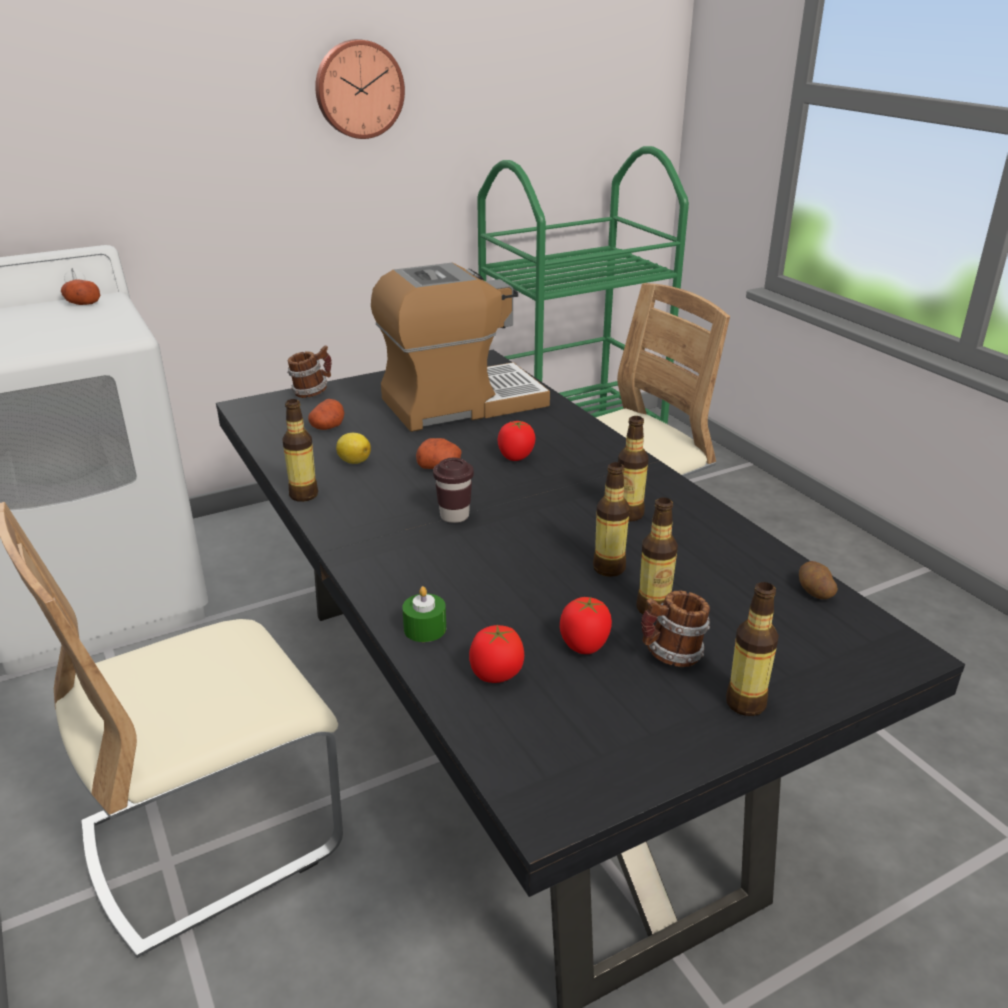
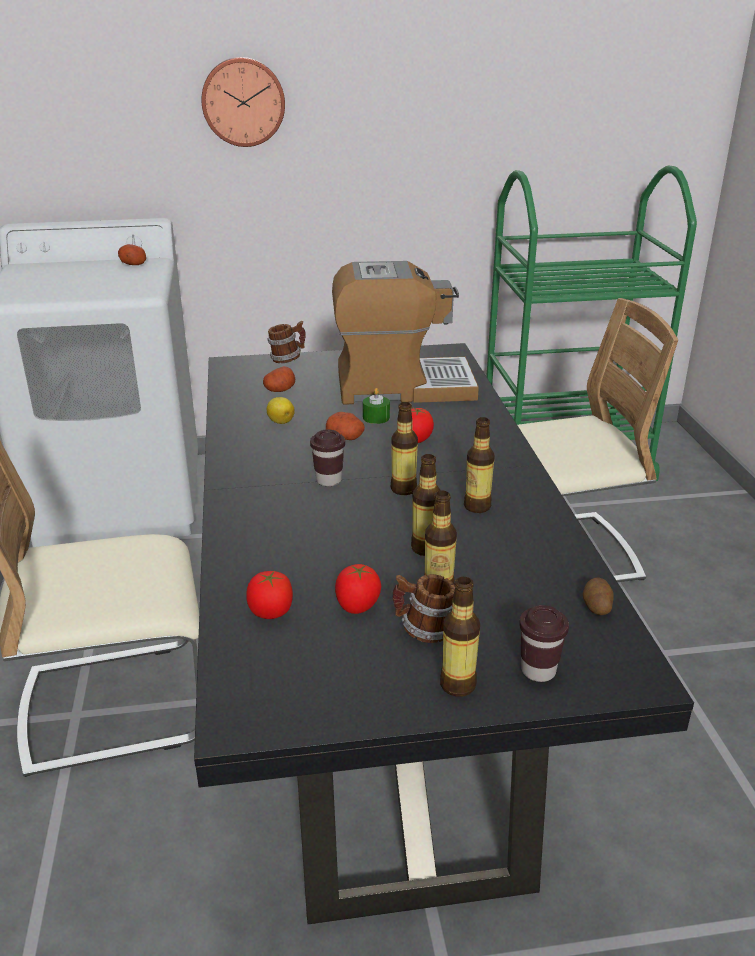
camera: 20 degrees right, 0 degrees up
(303, 495) = (224, 442): bottle -> bottle (403, 489)
(358, 89) = (394, 99): wall clock -> wall clock (243, 102)
(425, 628) = (242, 565): green candle -> green candle (376, 417)
(809, 669) = (538, 671): none -> brown cup

